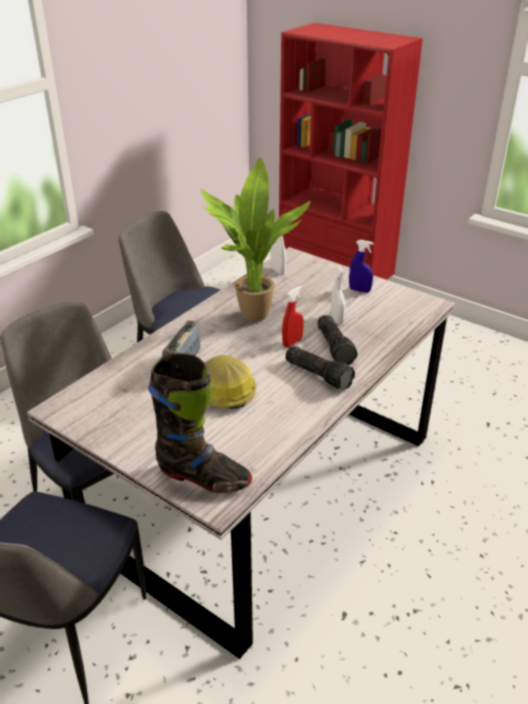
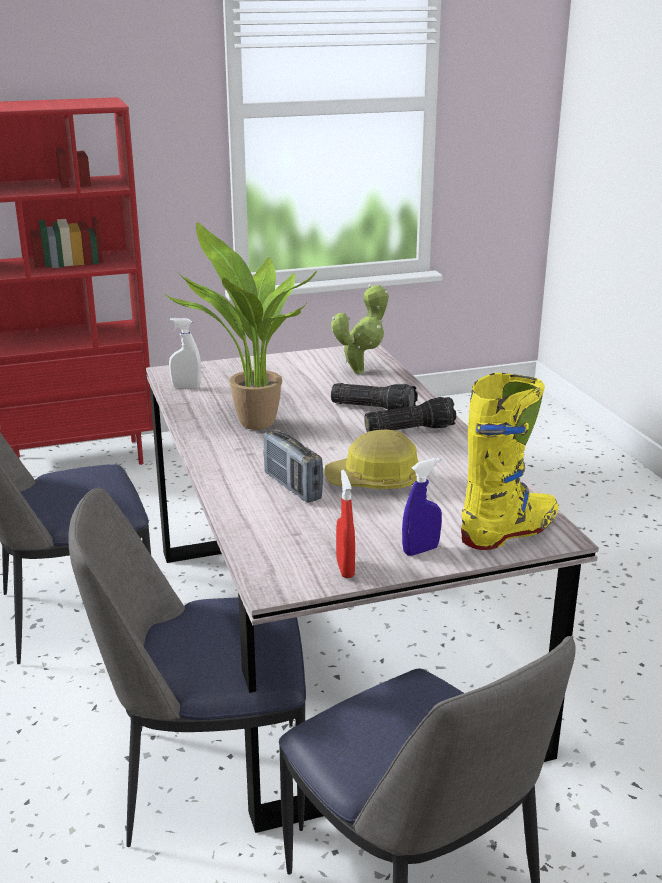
camera: 55 degrees left, 10 degrees down
(203, 477) = (509, 532): black boot -> yellow boot
(292, 342) = (336, 423): red spray bottle -> red spray bottle (345, 569)
(337, 319) = (327, 392): white spray bottle -> none
(359, 290) = (292, 367): blue spray bottle -> blue spray bottle (421, 550)
(391, 317) = (361, 371): none -> potted plant

